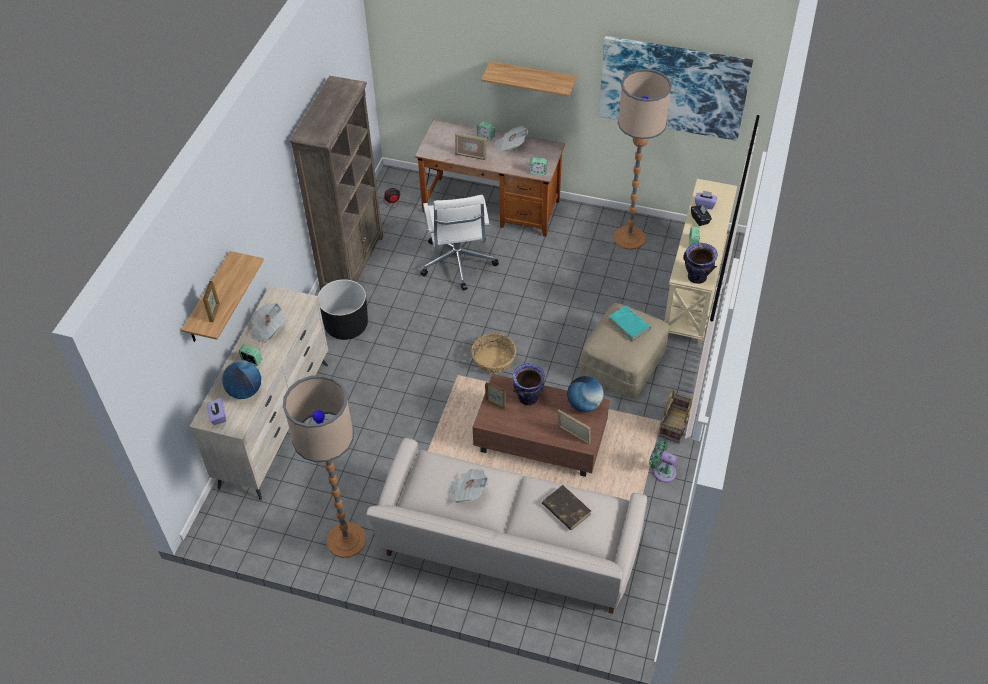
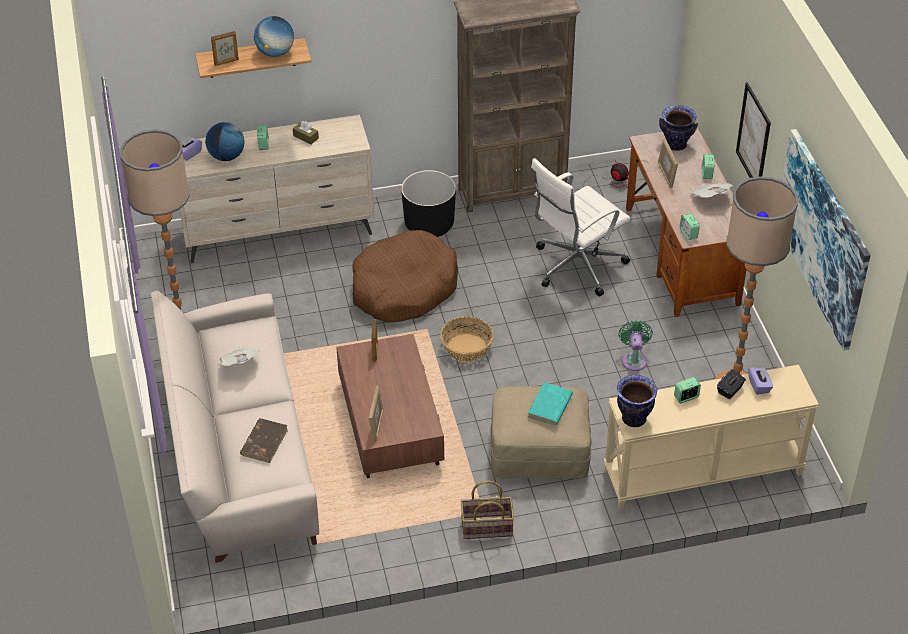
camera: 60 degrees right, 5 degrees down
(267, 329) = (306, 137): newspaper -> brown tissue box
(403, 370) = (403, 288): none -> brown dog bed
(528, 398) = (401, 372): vase -> vase (676, 145)
(532, 78) = (753, 137): shelf -> picture
(584, 405) = (422, 418): globe -> globe (275, 52)
(662, 471) = (416, 538): green fan -> green fan (634, 359)

